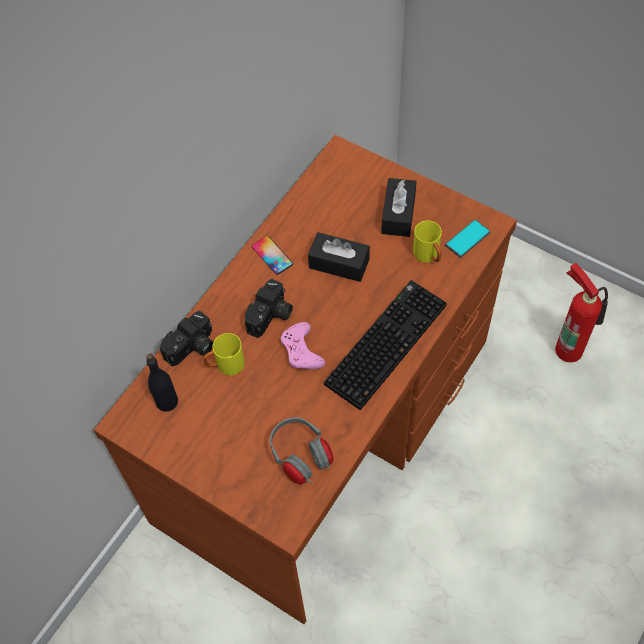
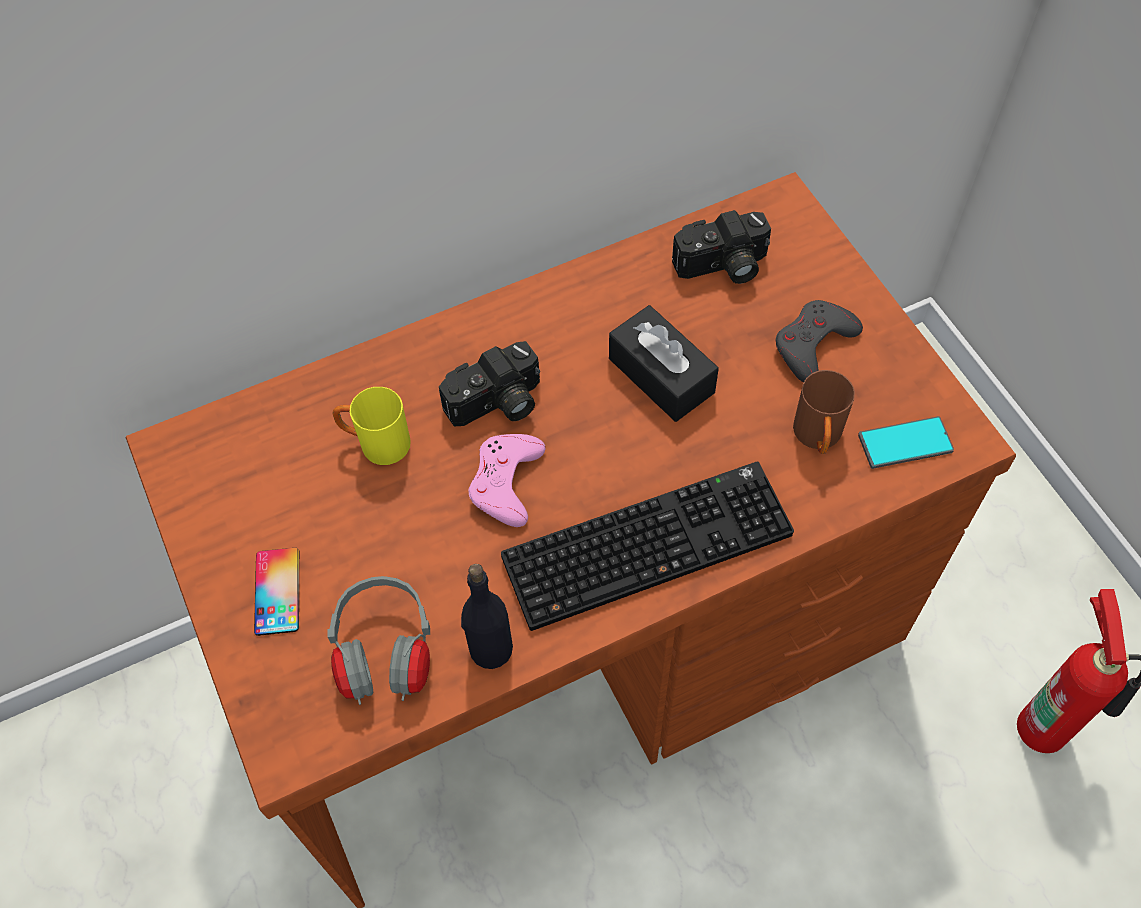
camera: 30 degrees right, 0 degrees up
(166, 402) = (253, 451): black bottle -> black bottle (490, 649)
(192, 348) = (347, 390): camera -> camera (722, 267)
(272, 255) = (566, 310): phone -> phone (277, 591)
(398, 214) = (813, 344): black tissue box -> grey game controller
(428, 256) = (818, 438): yellow mug -> brown mug

